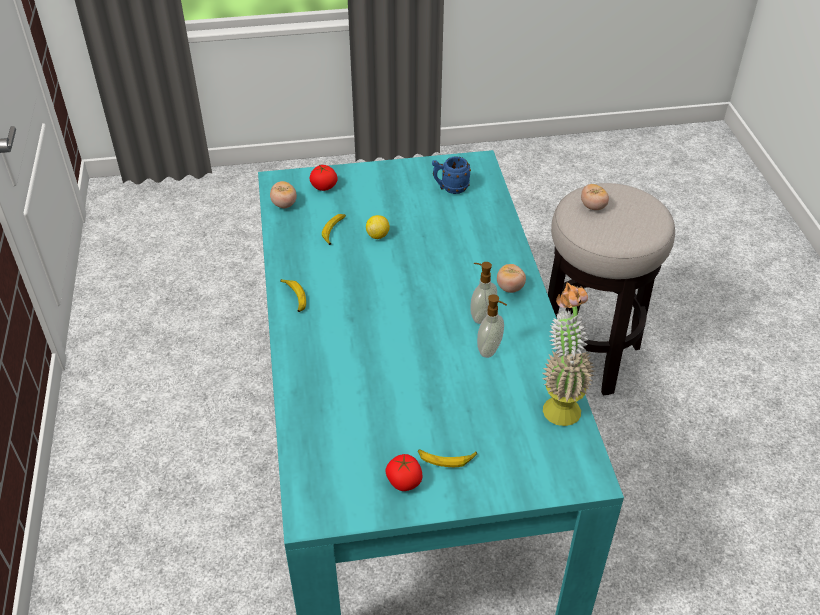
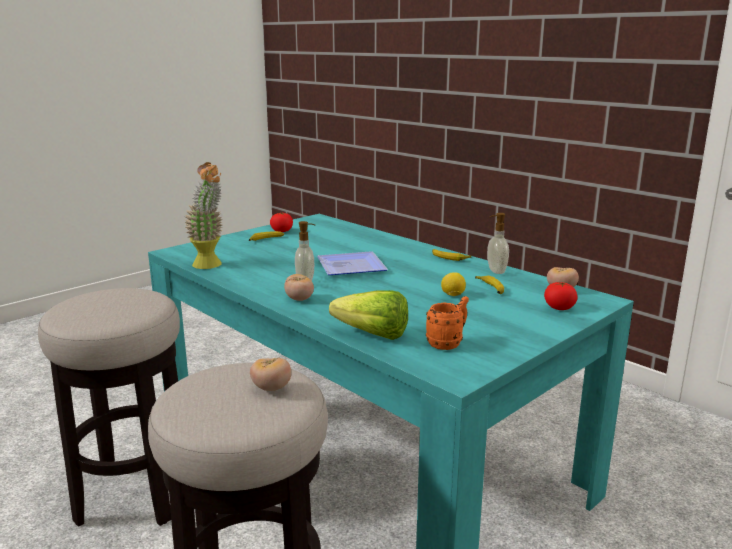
camera: 145 degrees right, 25 degrees down
(414, 325) = (349, 268): none -> plate
(450, 188) = (448, 343): blue mug -> orange mug
(490, 349) = (281, 272): soap dispenser -> soap dispenser (495, 271)
(494, 220) = (367, 333): none -> lettuce
(647, 518) = (134, 494): none -> stool

